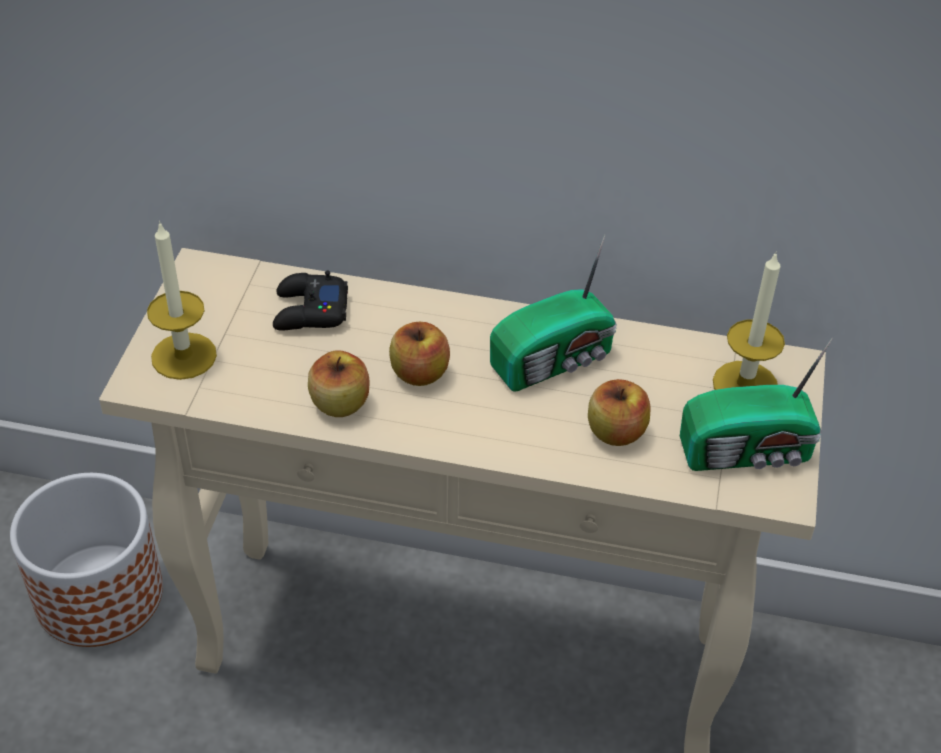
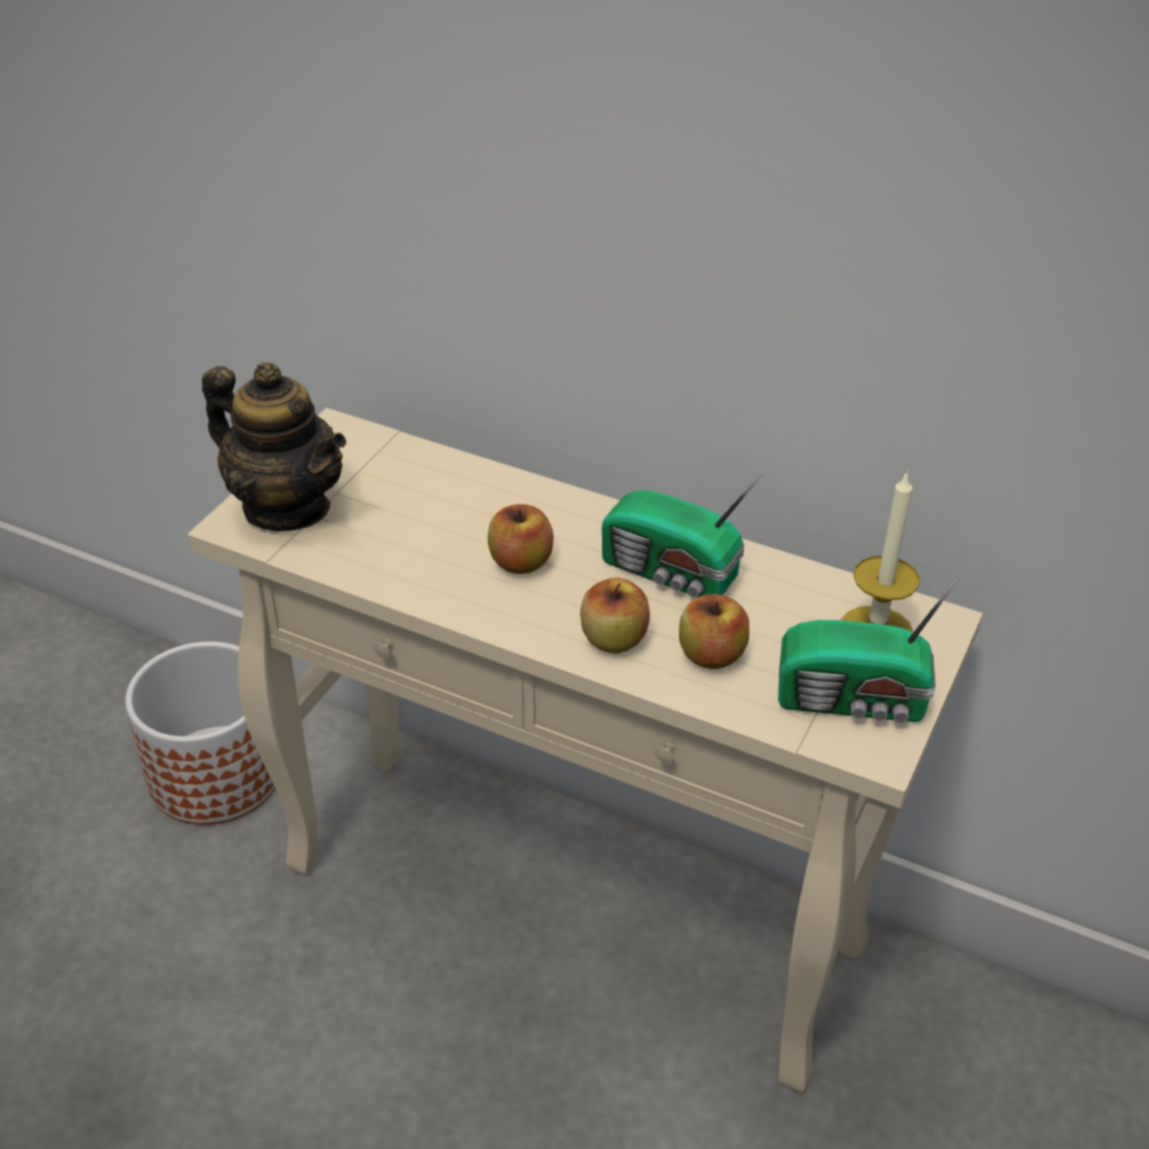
camera: 15 degrees right, 5 degrees down
(184, 356) = (286, 507): candle -> teapot
(309, 311) = (430, 485): black game controller -> none
(340, 404) = (426, 578): apple -> apple (613, 639)
(555, 361) = (672, 573): radio -> radio turned 45 degrees clockwise

